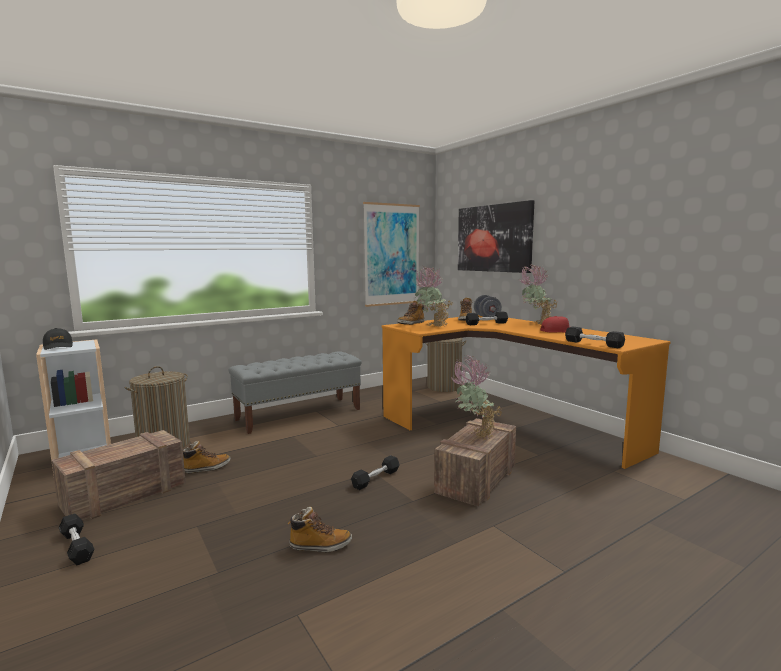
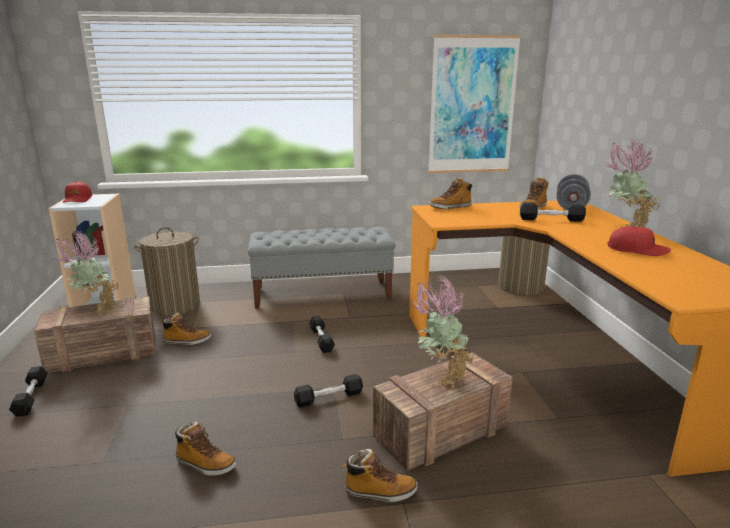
camera: 25 degrees right, 10 degrees up
(58, 346) = (77, 199): black cap -> red cap
(432, 327) = (467, 217): potted plant -> potted plant (96, 311)
(472, 524) = (380, 492): none -> boot
(493, 238) = (605, 90): picture -> none
(593, 344) = (652, 285): black dumbbell -> black dumbbell (321, 340)

